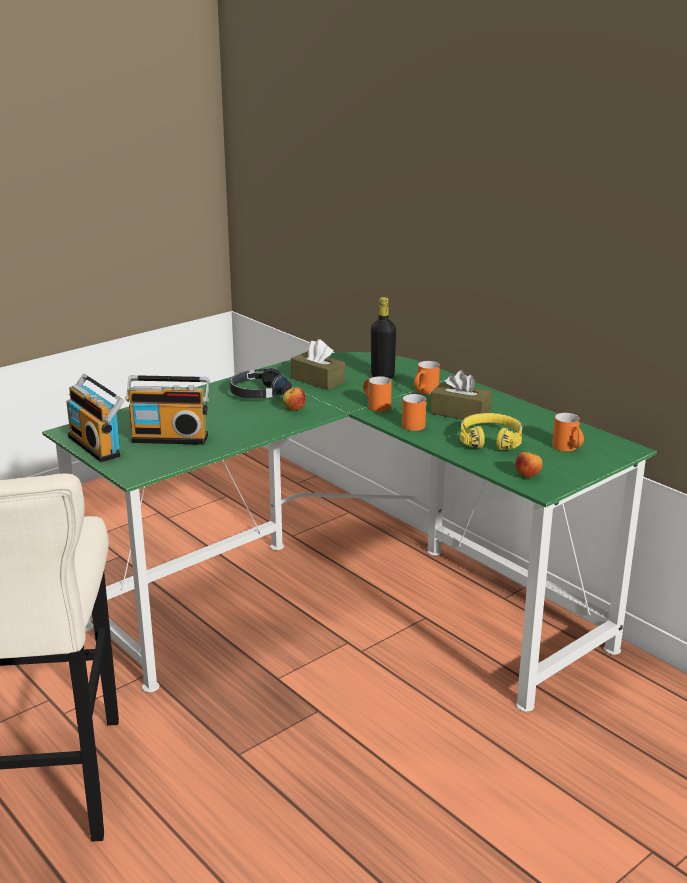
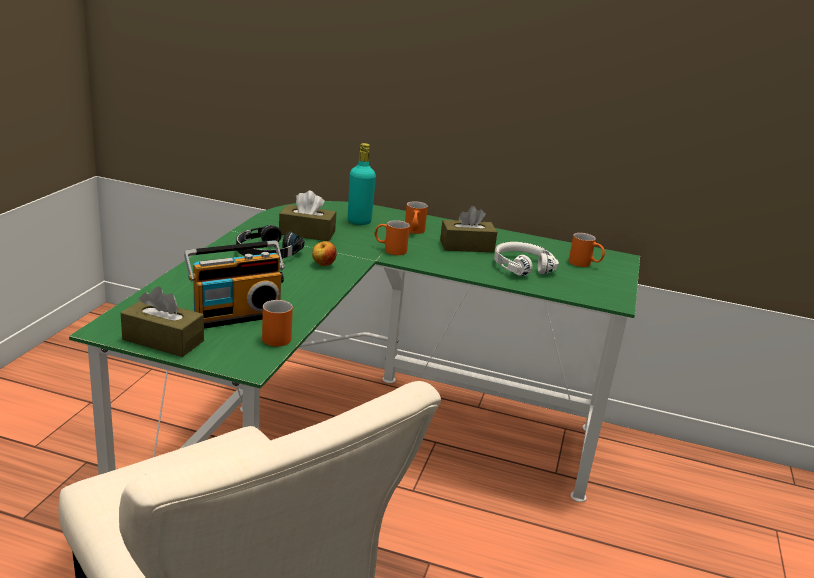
camera: 35 degrees left, 0 degrees up
(97, 446) = (163, 340): radio -> brown tissue box
(382, 376) = (359, 221): black bottle -> turquoise bottle
(416, 424) = (446, 261): orange mug -> orange mug (277, 335)
(490, 440) = (521, 266): yellow headphones -> white headphones
(528, 476) = (590, 293): apple -> none

